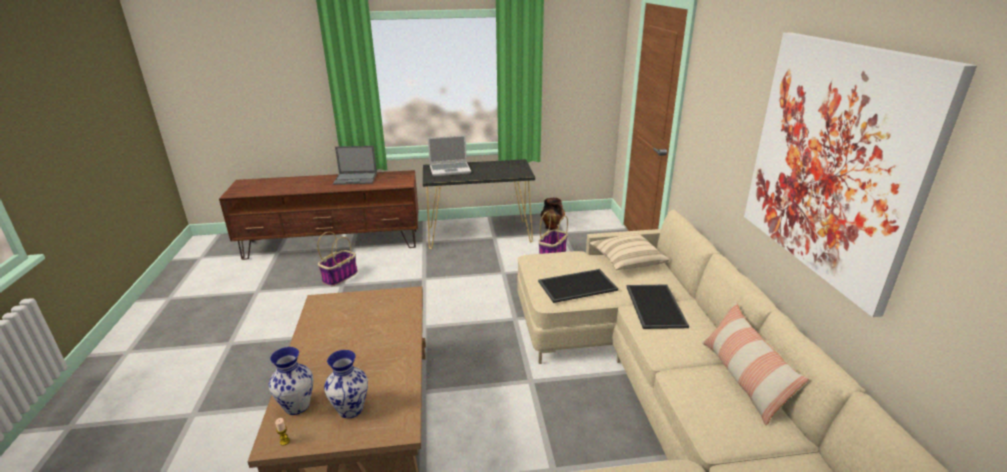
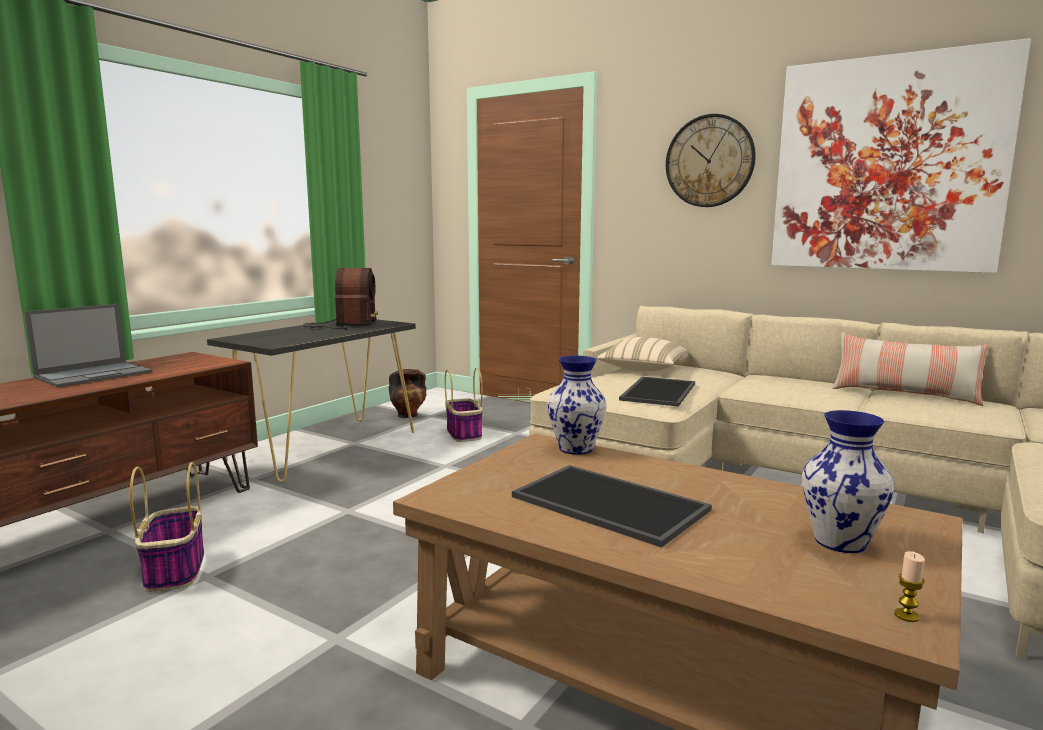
camera: 50 degrees left, 15 degrees down
(297, 406) = (793, 583): vase -> vase (576, 449)
(450, 170) = (275, 335): laptop -> none
(497, 169) = (343, 326): none -> radio
(654, 306) = (744, 383): tray -> tray (605, 504)
(735, 104) = (709, 161): none -> wall clock

